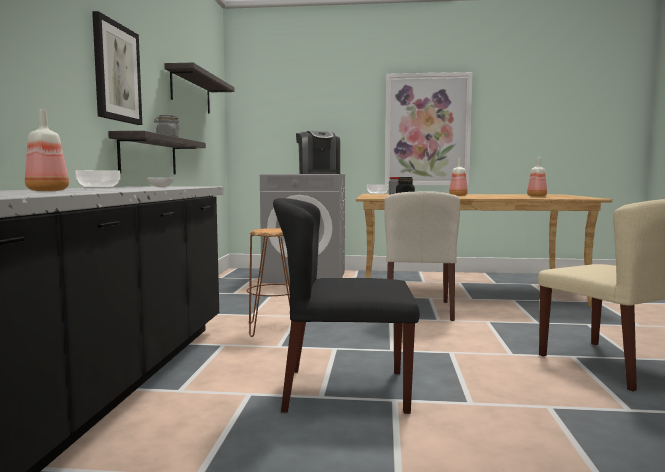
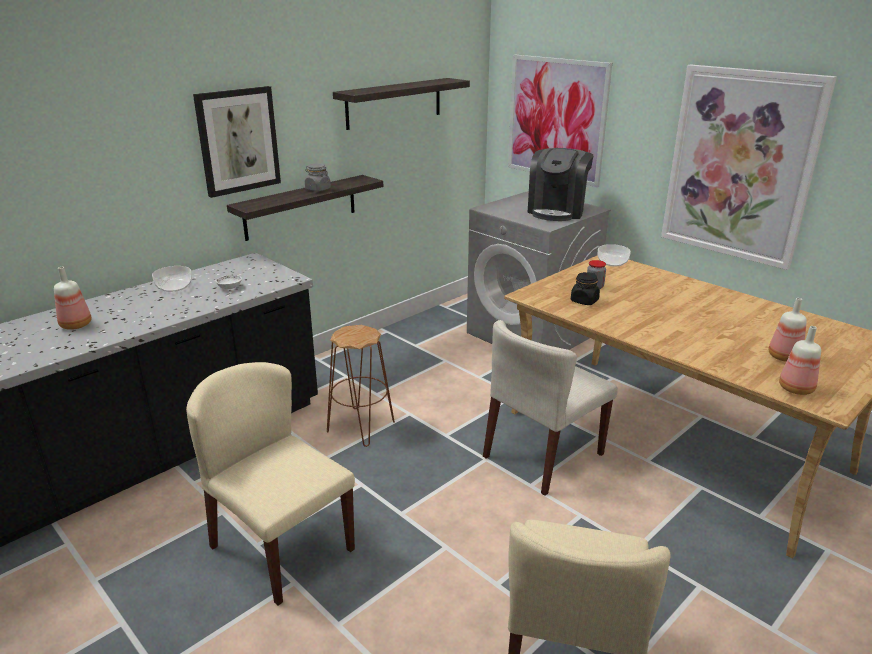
camera: 40 degrees right, 20 degrees up
(290, 121) = (556, 119): none -> picture
(344, 390) = (281, 547): black chair -> beige chair
(458, 195) = (674, 314): bottle -> bottle (795, 389)

